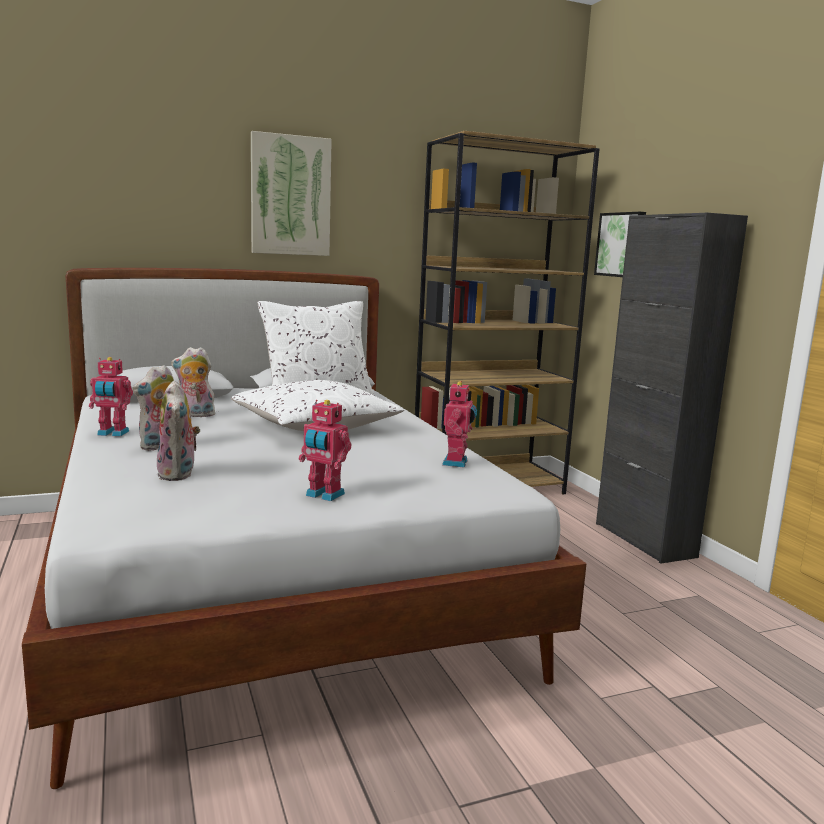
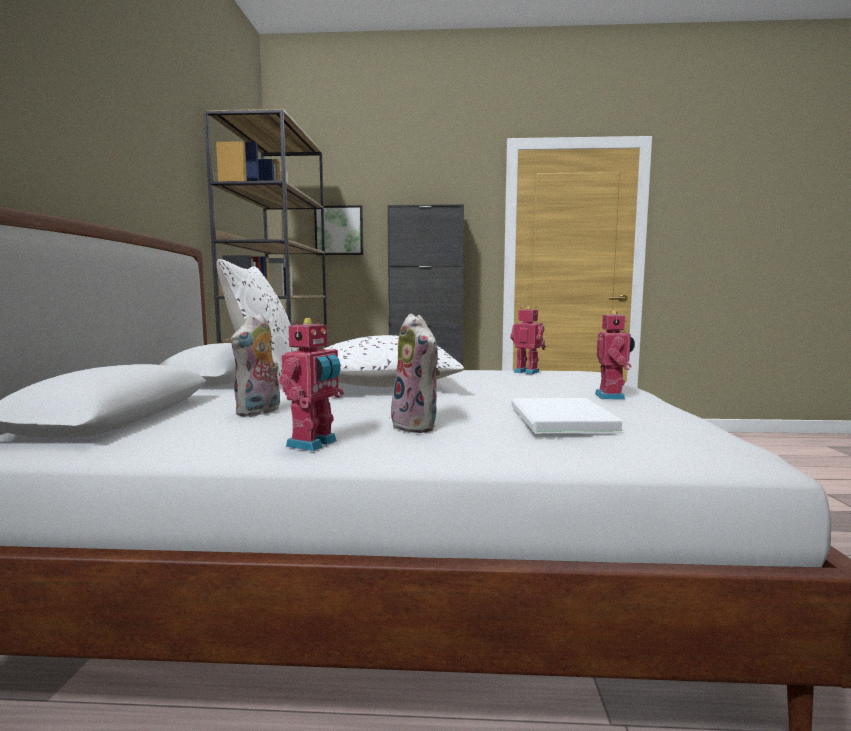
camera: 65 degrees left, 5 degrees down
(179, 474) = (559, 420): plush toy -> white book
(290, 196) = (109, 132): picture -> none
(323, 495) = (612, 396): toy robot -> toy robot turned 45 degrees counterclockwise

